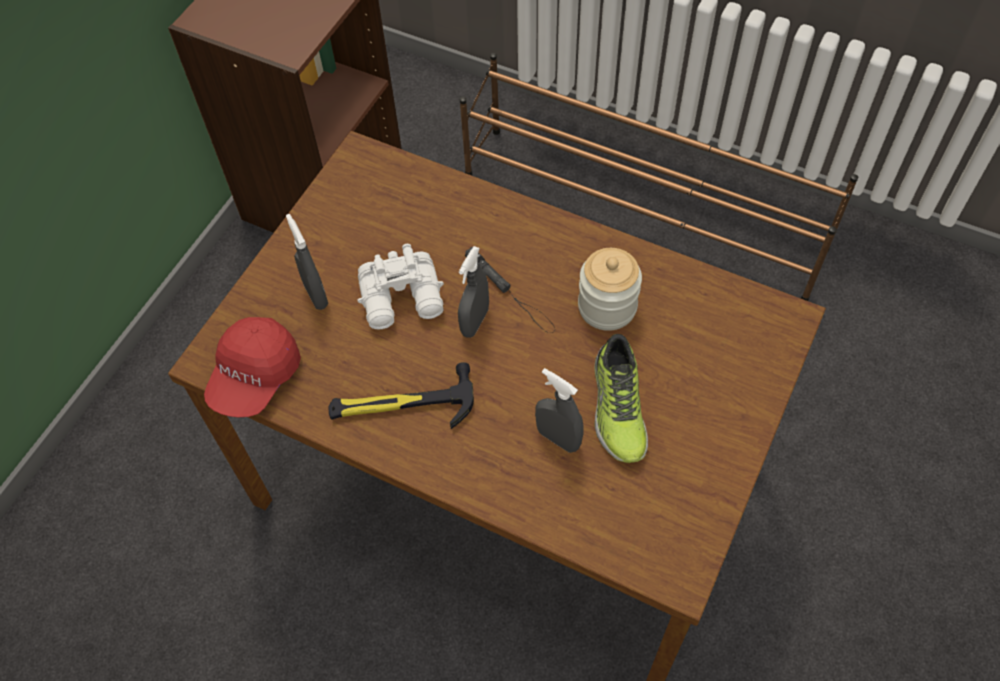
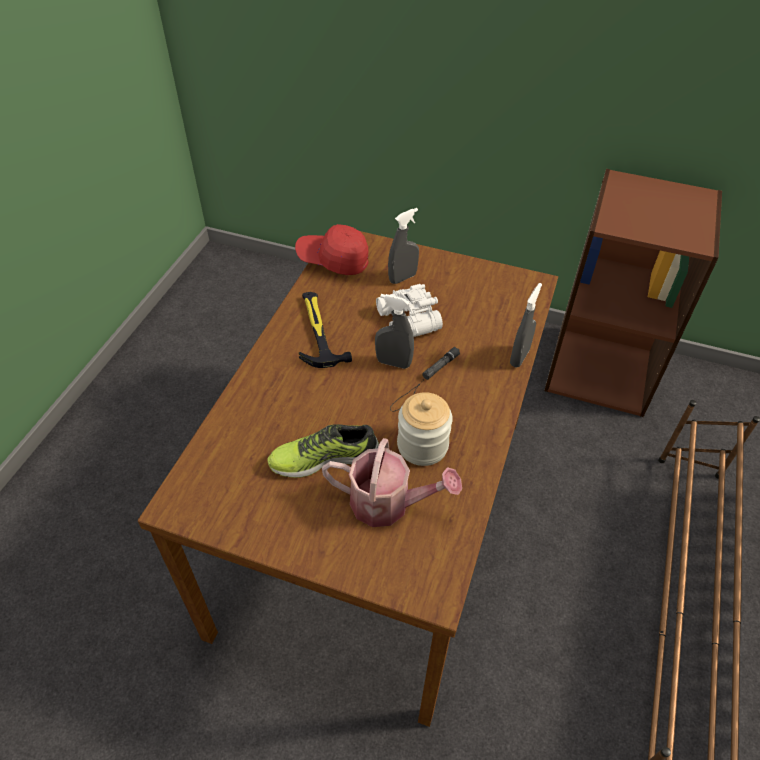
camera: 80 degrees right, 10 degrees down
(558, 438) = (294, 420): grey spray bottle -> grey spray bottle (519, 357)
(683, 348) = (388, 503): none -> watering can

